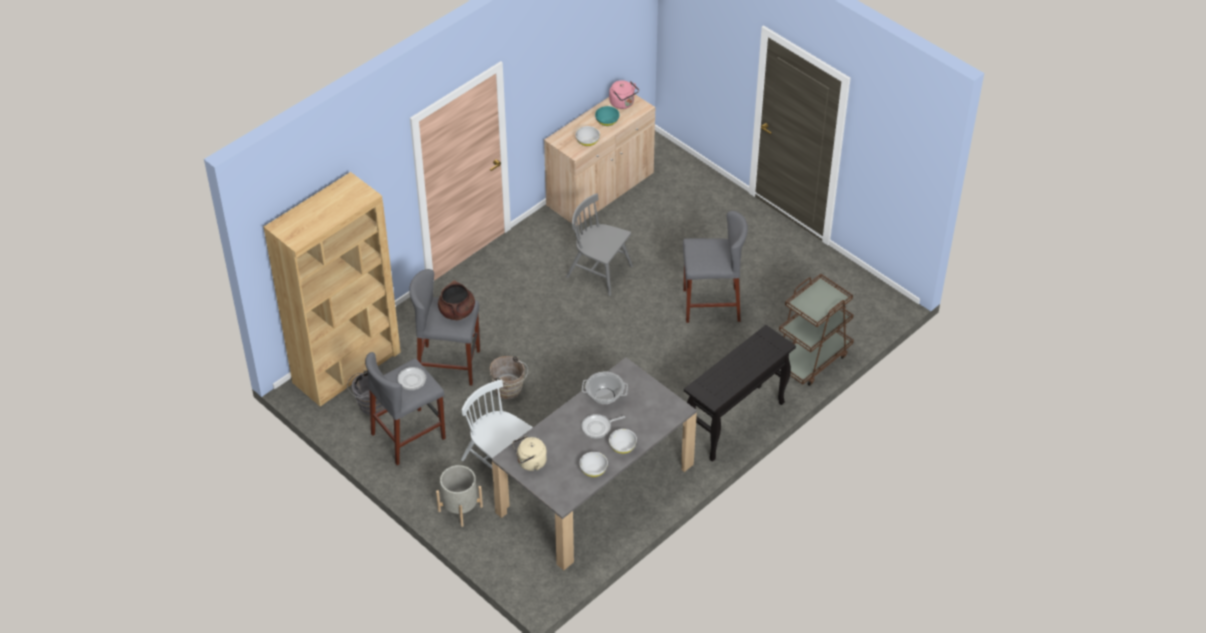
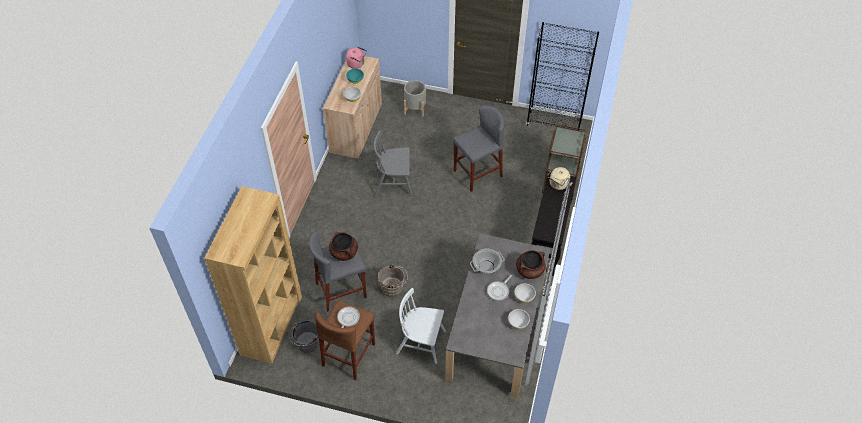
camera: 30 degrees left, 5 degrees up
(408, 436) = (349, 354): grey stool -> brown stool
(460, 508) = (420, 389): grey planter -> grey planter (415, 108)
(530, 463) = (473, 338): beige kettle -> beige kettle (558, 185)
(652, 422) = (529, 270): none -> brown cooking pot
(861, 286) = (554, 123): none -> black bookcase

